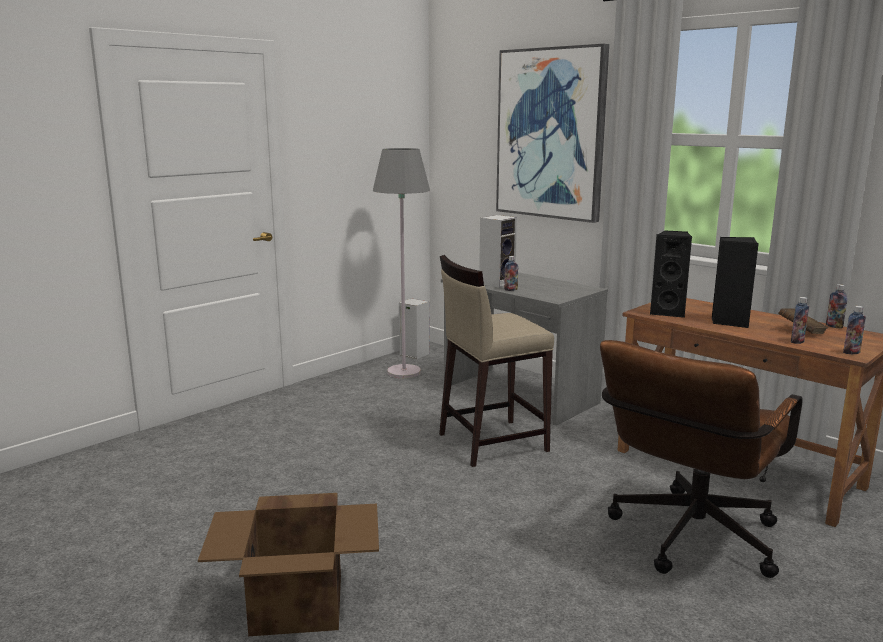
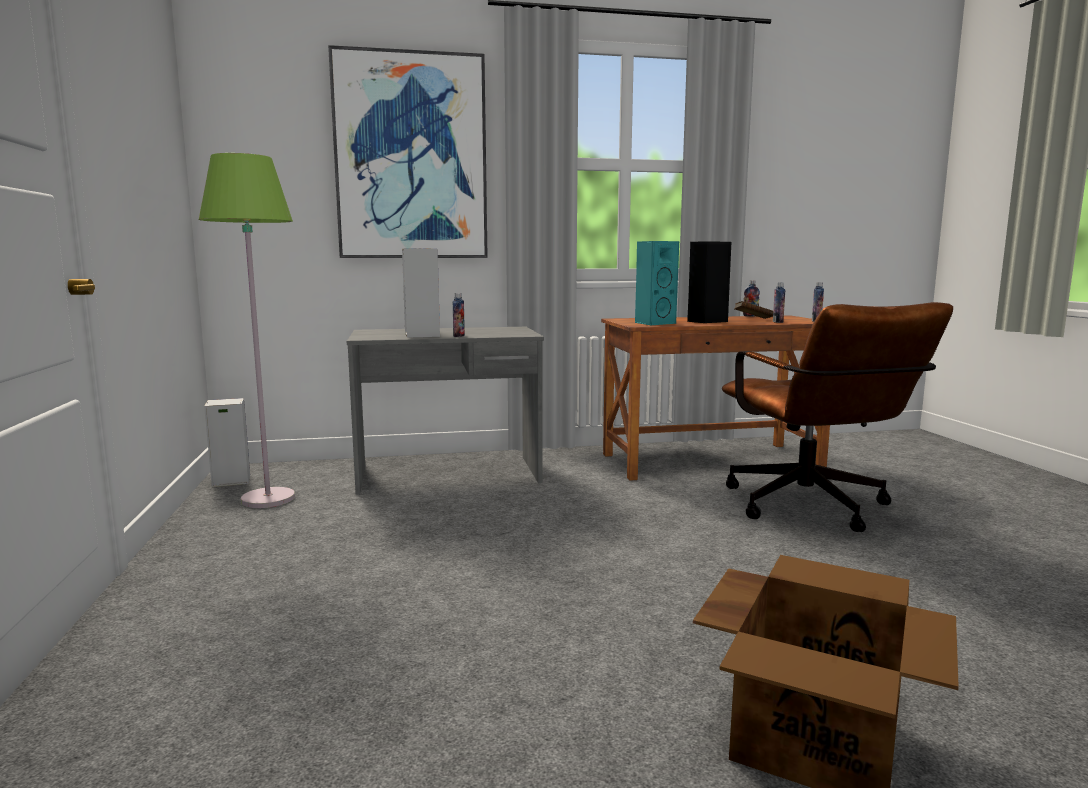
camera: 55 degrees left, 5 degrees down
(404, 372) = (268, 499): grey floor lamp -> green floor lamp
(491, 442) = (533, 515): beige stool -> none
(668, 312) = (654, 323): black speaker -> turquoise speaker

